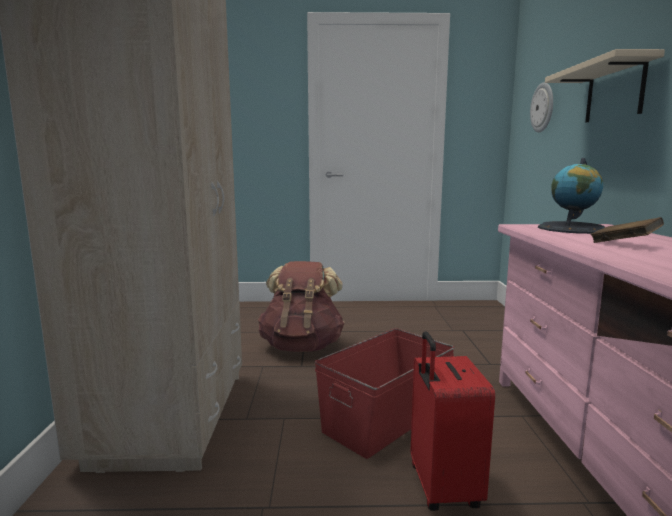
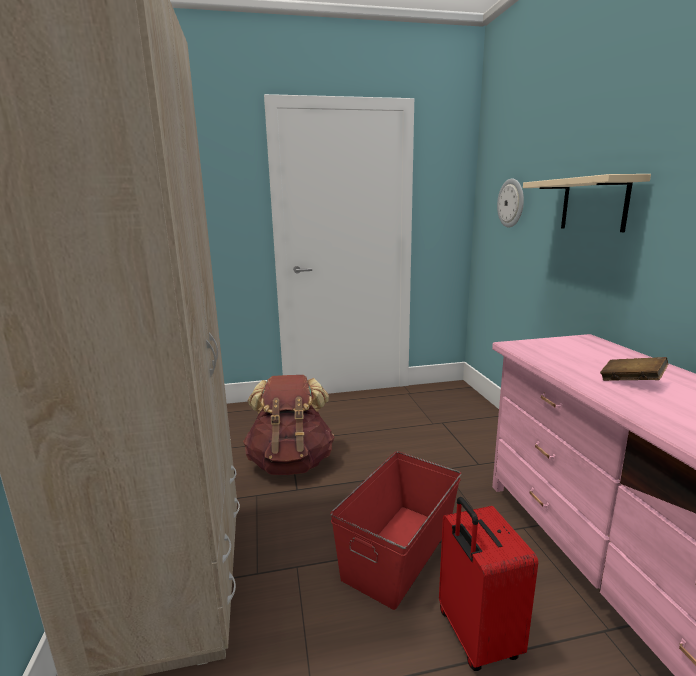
camera: 10 degrees left, 5 degrees up
(572, 229) = (565, 348): globe -> none

